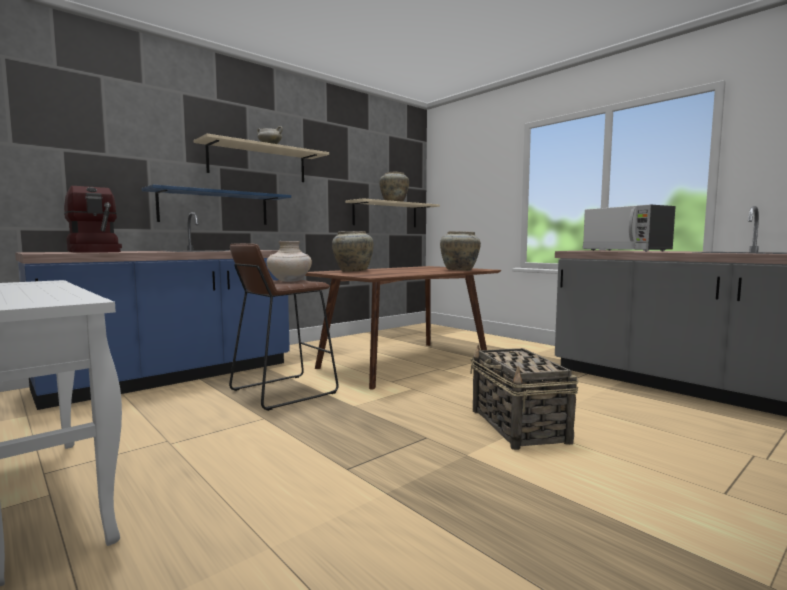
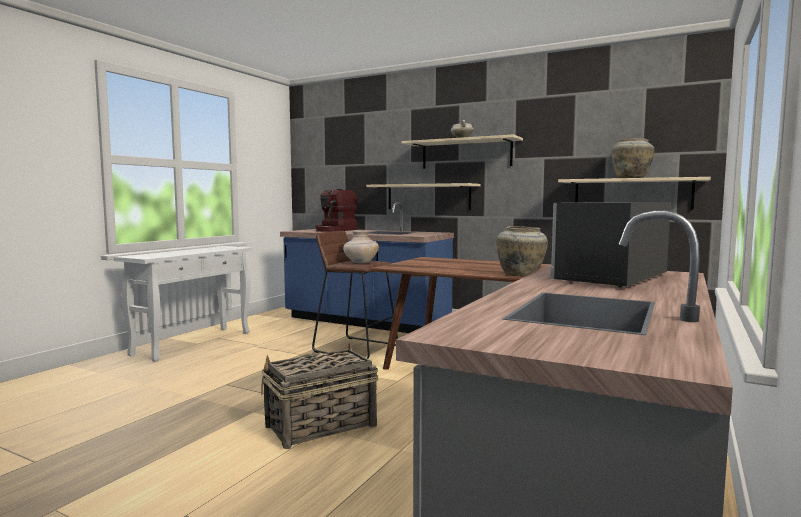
camera: 70 degrees right, 0 degrees up
(215, 208) = (428, 197): blue shelf -> beige shelf
(352, 271) = (447, 261): beige vase -> none

